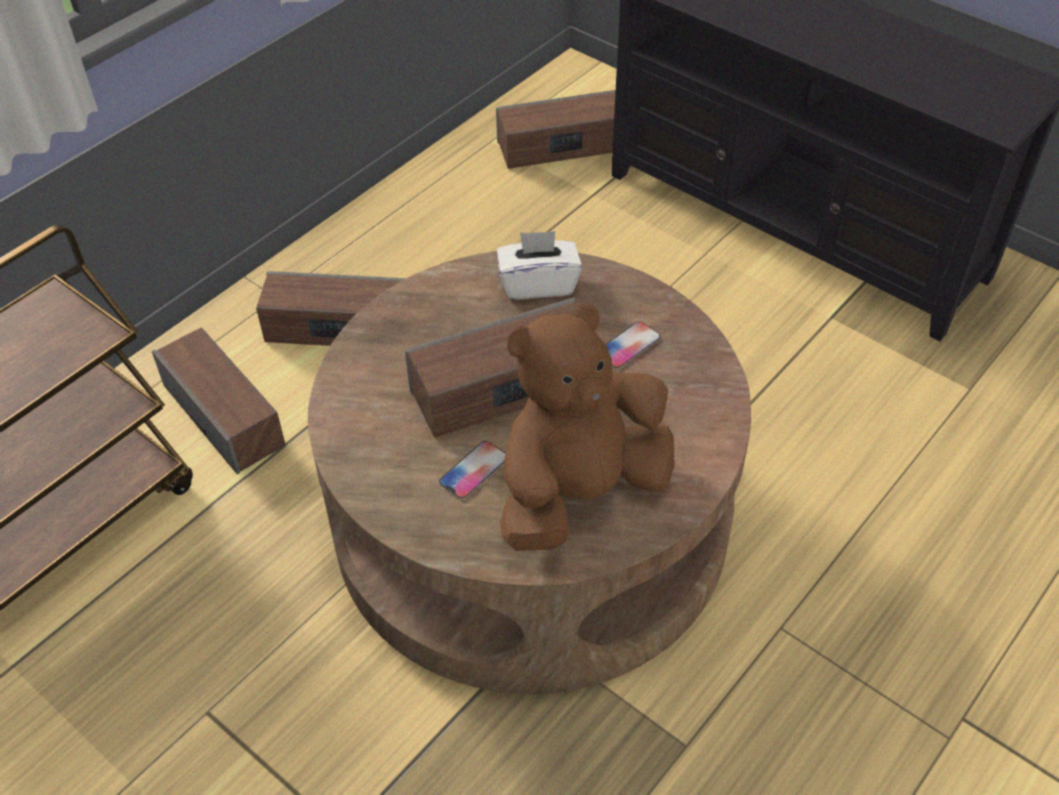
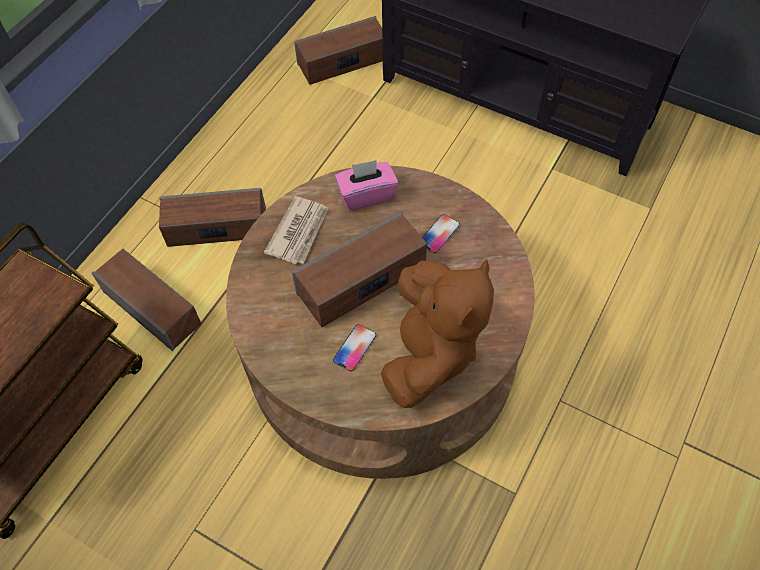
camera: 10 degrees left, 10 degrees up
(433, 317) = (299, 232): none -> newspaper
(538, 284) = (366, 195): white tissue box -> pink tissue box
(579, 492) = (430, 352): brown plush toy -> brown plush toy turned 150 degrees clockwise

